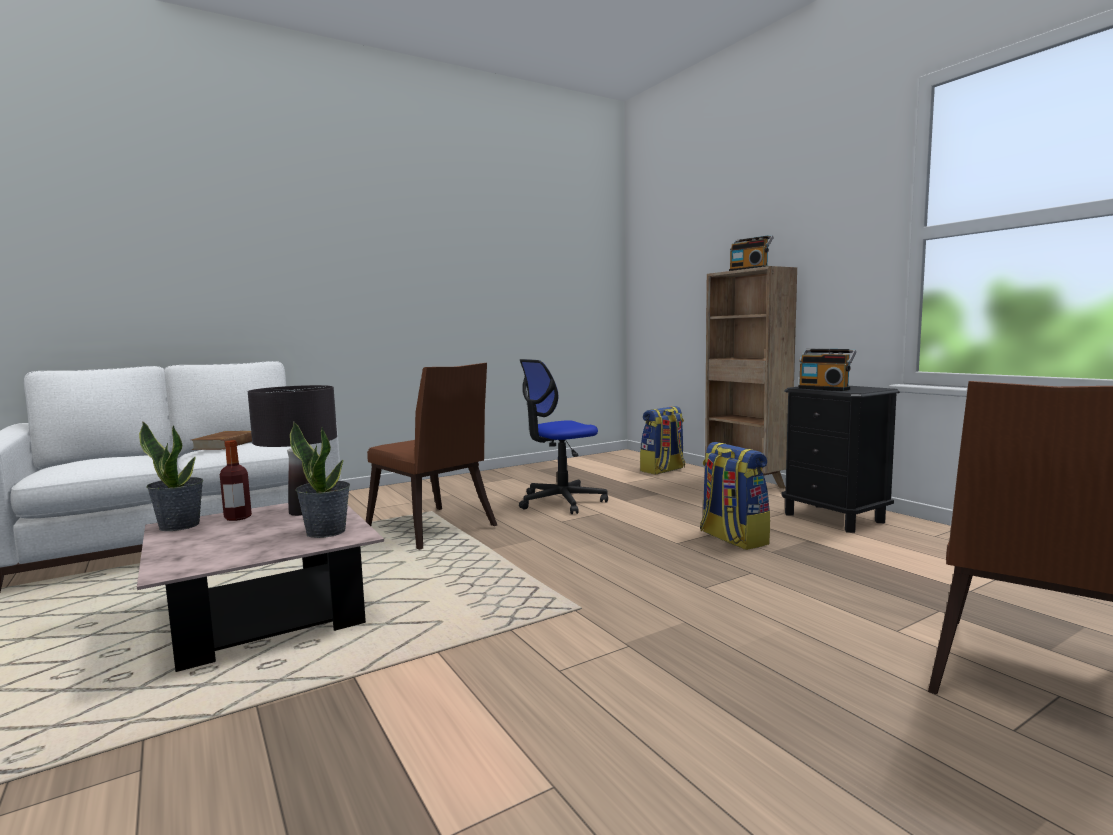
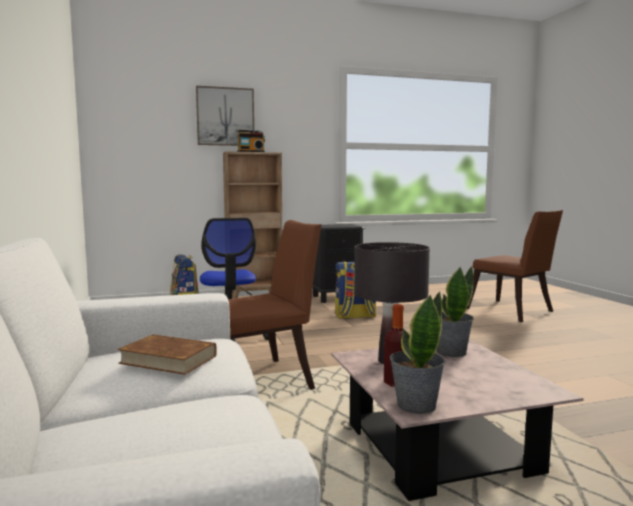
camera: 75 degrees left, 0 degrees up
(742, 223) = (225, 116): none -> picture
(825, 389) = (338, 226): radio -> none

